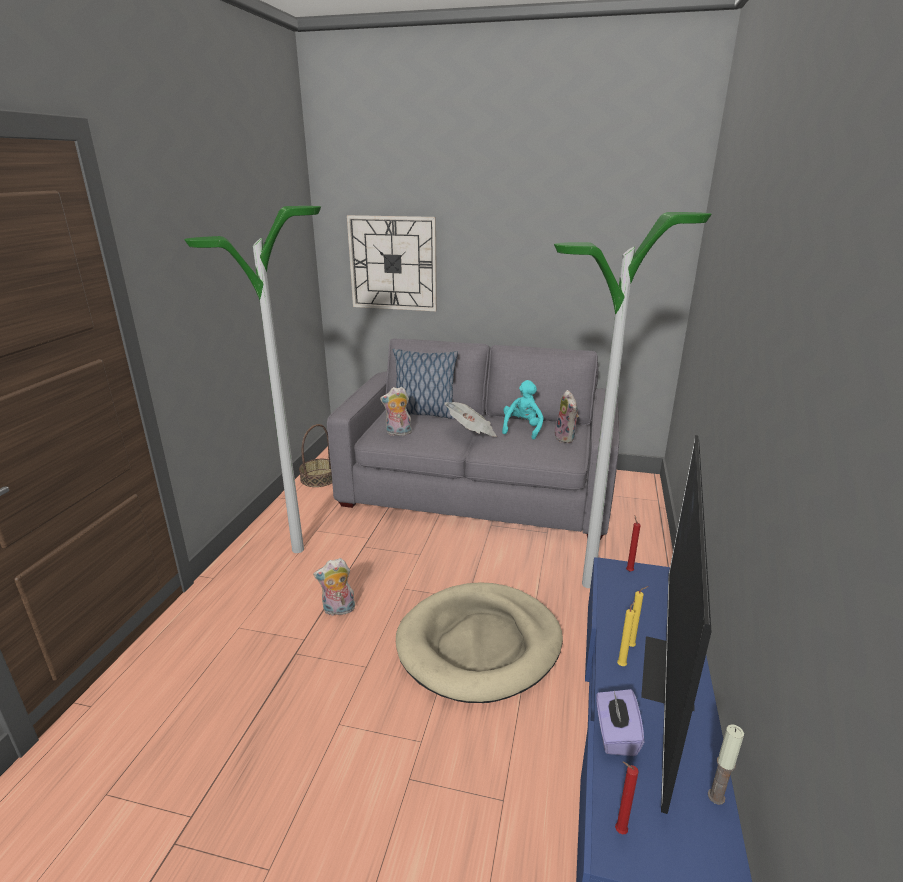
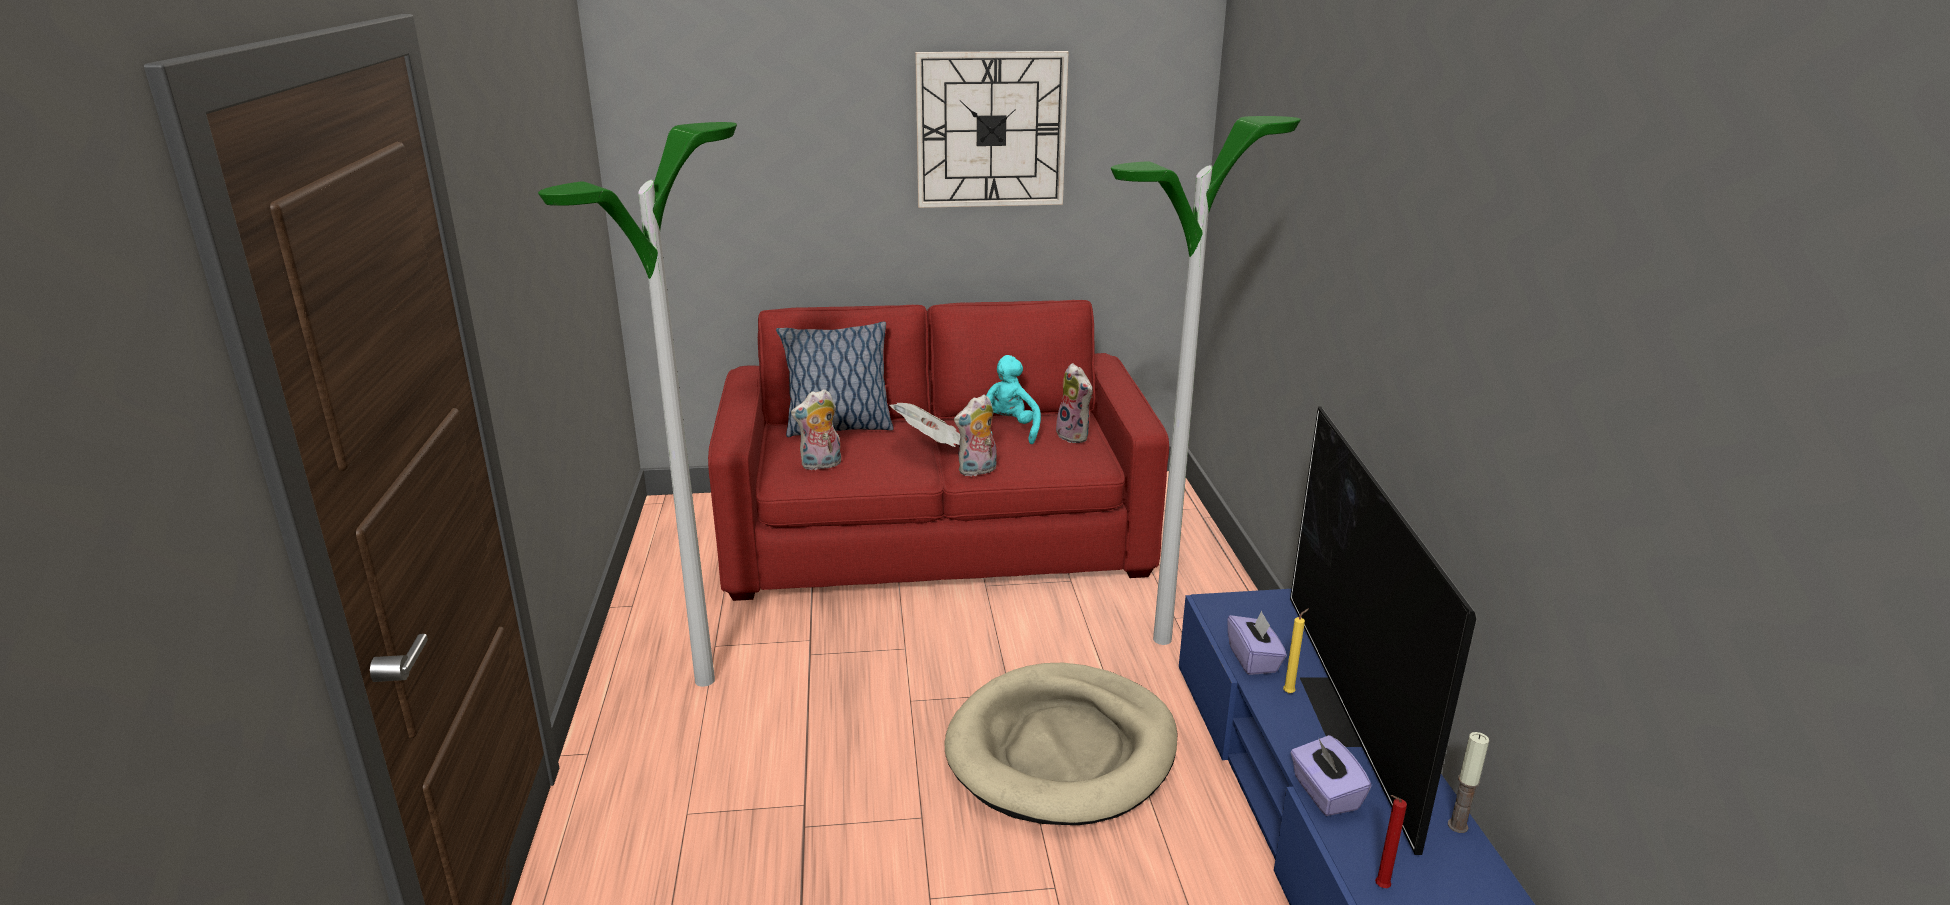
camera: 20 degrees left, 0 degrees up
(319, 478) = (663, 563): basket -> none
(338, 610) = (830, 753): plush toy -> plush toy (977, 471)
(393, 263) = (746, 185): wall clock -> wall clock (991, 130)
(478, 488) = (936, 534): grey sofa -> red sofa
(617, 614) = (1253, 659): none -> purple tissue box
(622, 664) = (1290, 716): yellow candle -> none
(629, 570) = (1238, 603): red candle -> none

